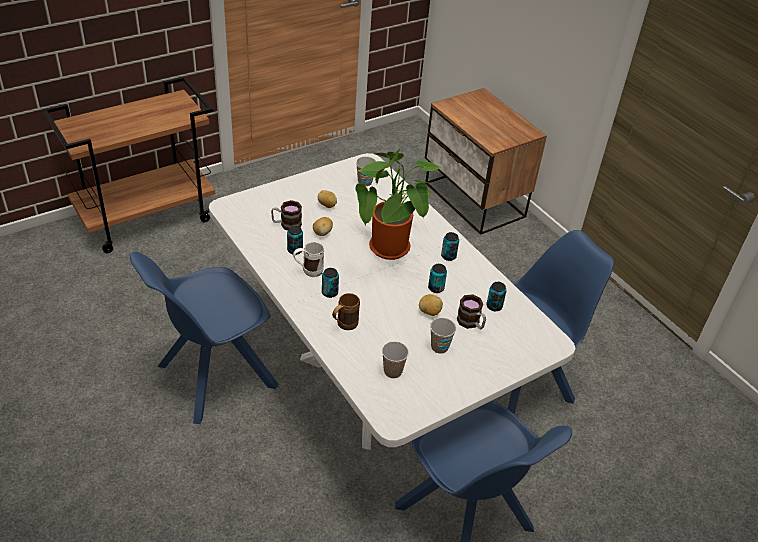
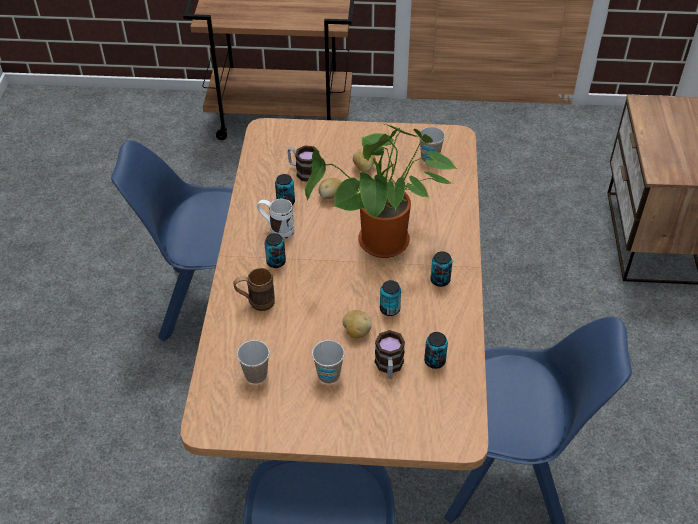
camera: 40 degrees right, 5 degrees up
(368, 383) = (348, 385): white dining table -> brown dining table

